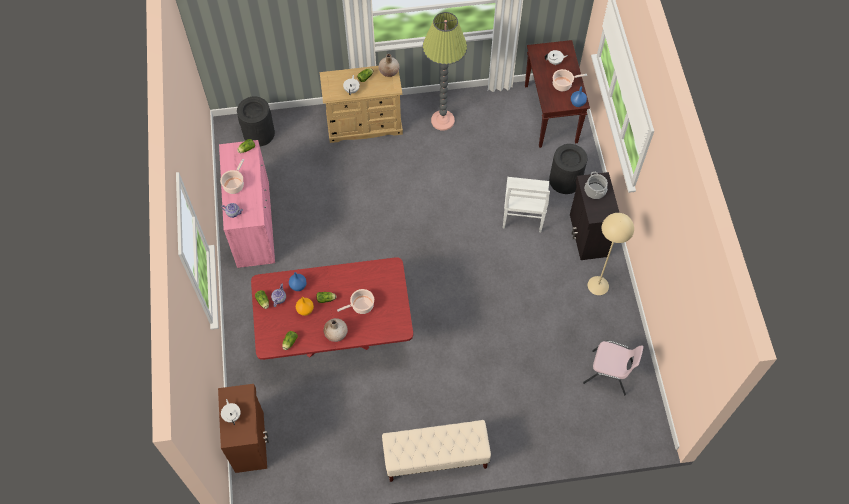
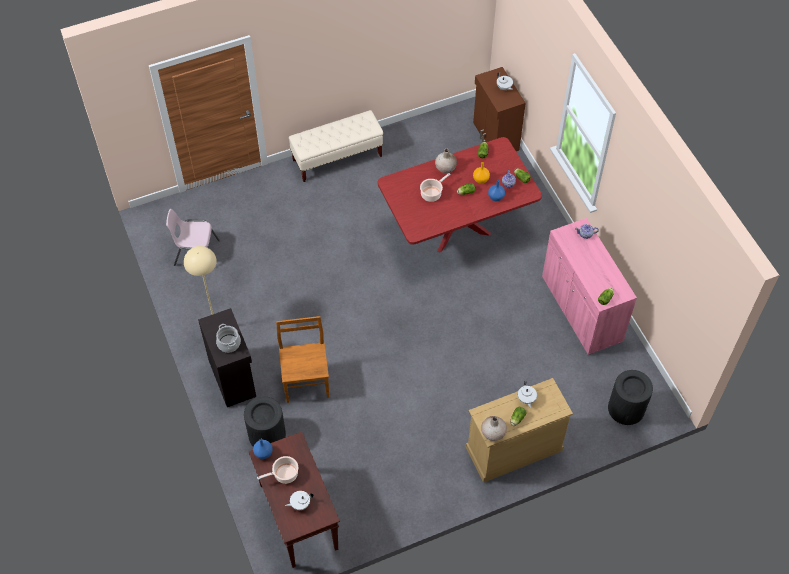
camera: 165 degrees right, 5 degrees down
(234, 184) = (598, 260): cooking pot -> none
(442, 120) = (424, 476): floor lamp -> none
(523, 217) = (306, 382): white chair -> brown chair

